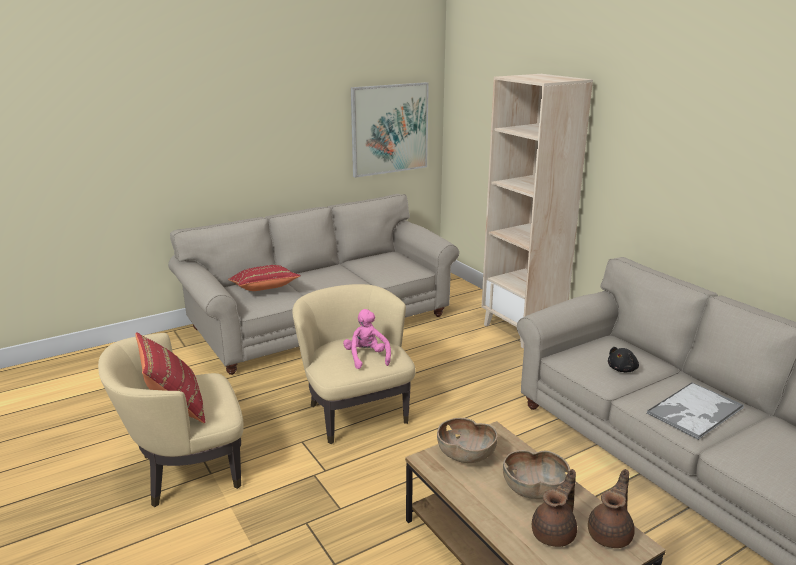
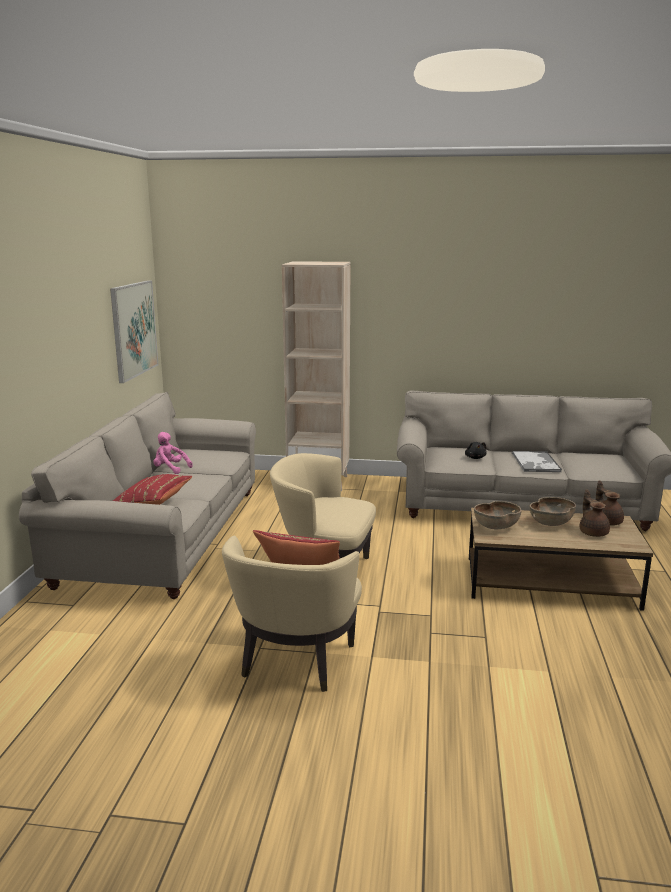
camera: 50 degrees left, 5 degrees down
(366, 357) = (342, 509): pink plush toy -> pink plush toy (170, 469)

